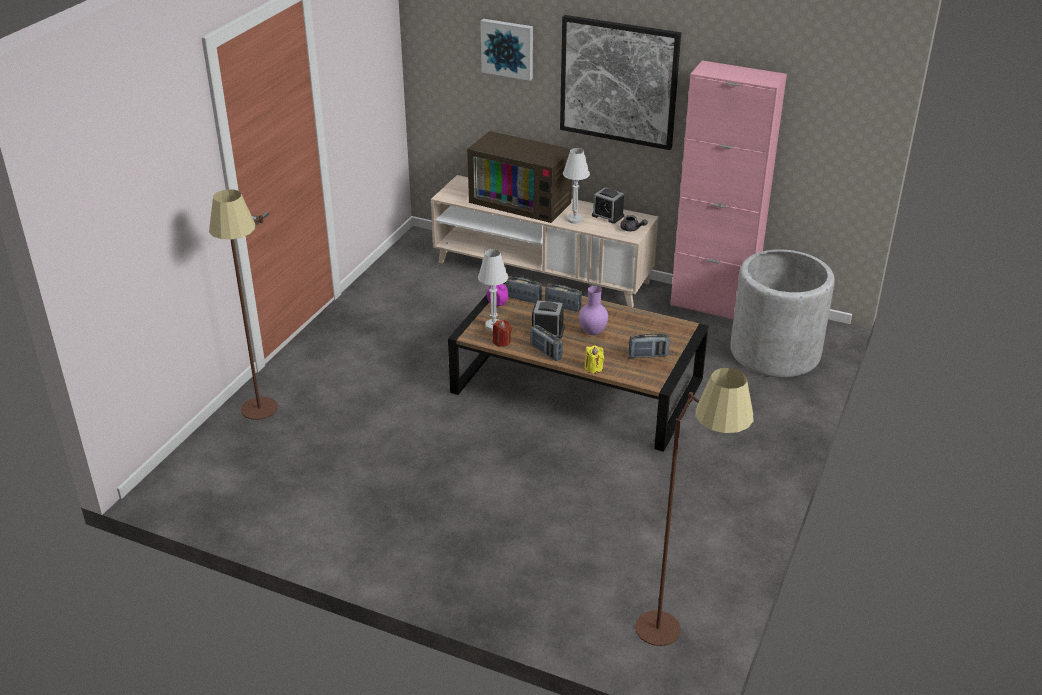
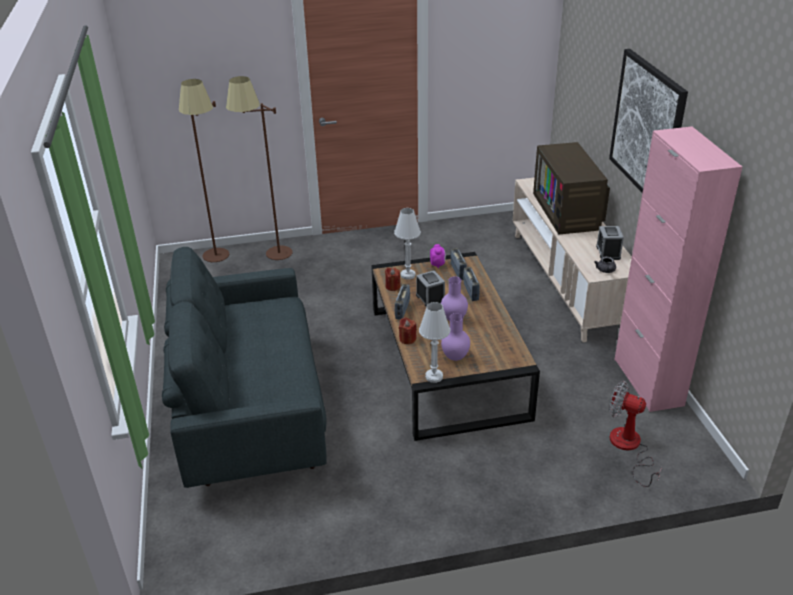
camera: 55 degrees right, 0 degrees up
(508, 48) = (599, 70): picture -> none
(518, 533) = (251, 411): none -> grey sofa
(575, 220) = (578, 241): white table lamp -> white table lamp (434, 377)
(593, 368) = (407, 339): yellow candle -> red candle
(648, 355) = (456, 357): radio -> purple vase
(679, 629) = (209, 541): brown floor lamp -> brown floor lamp (220, 260)
(775, 352) = (629, 448): grey planter -> fan

